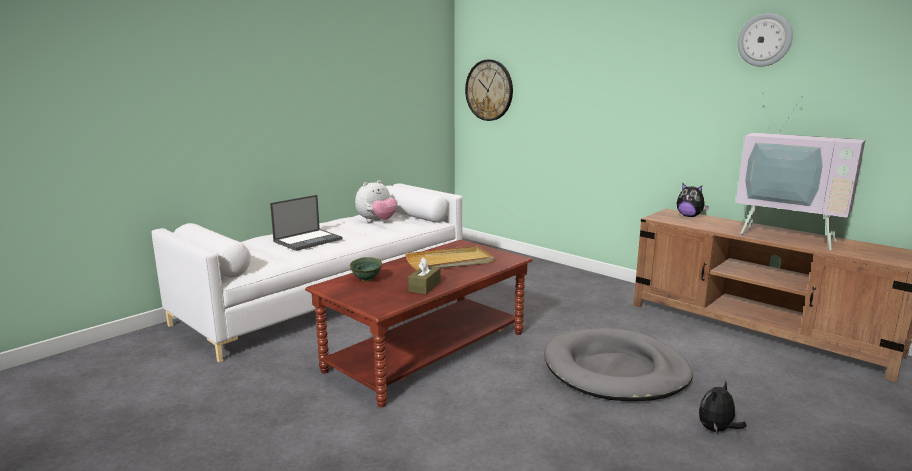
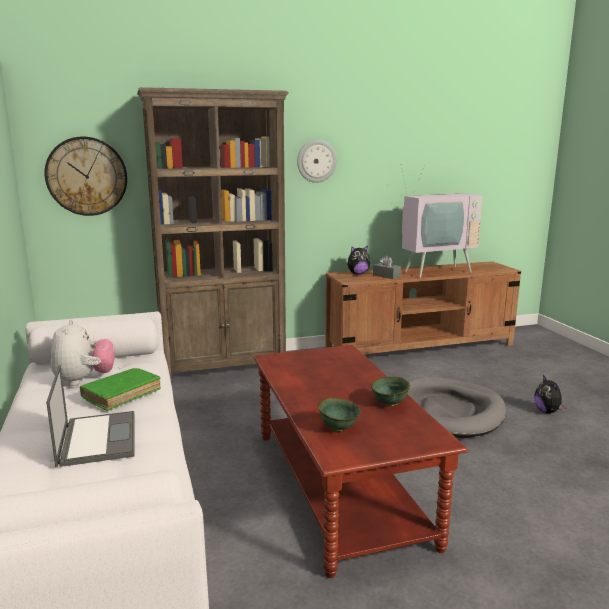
camera: 60 degrees left, 0 degrees up
(364, 231) = (122, 395): none -> green book
(424, 286) = (390, 404): brown tissue box -> green bowl
(450, 261) = (324, 376): beige tray -> none
(549, 270) = (224, 367): none -> brown bookcase
(710, 225) = (386, 276): none -> grey tissue box
(764, 40) = (388, 122): wall clock -> wall clock (316, 161)

